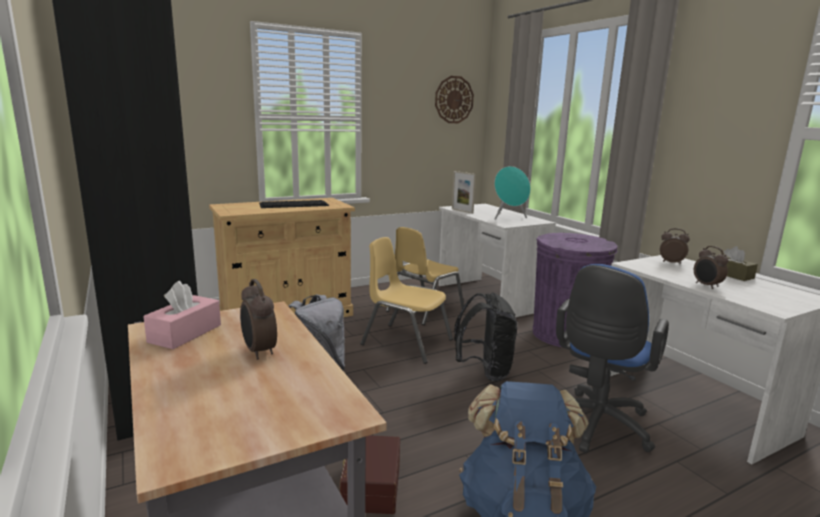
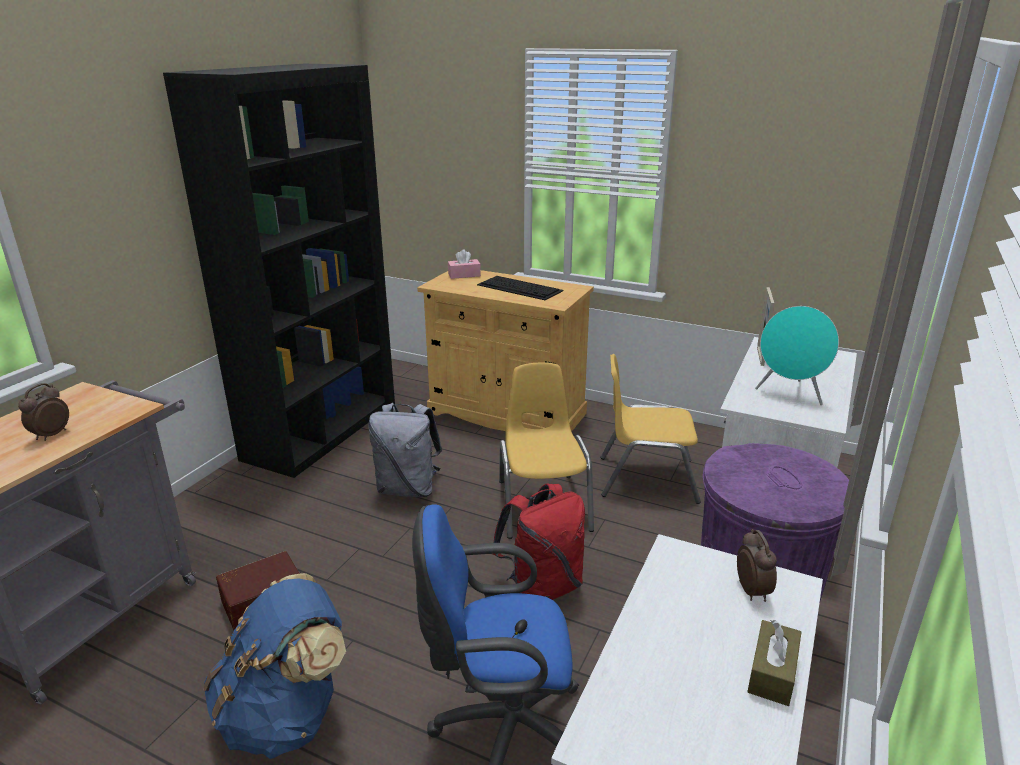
camera: 55 degrees right, 10 degrees up
(185, 333) = (73, 402): pink tissue box -> pink tissue box (464, 275)
(454, 100) = (849, 157): wall clock -> none
(485, 371) = (542, 587): black backpack -> red backpack
(706, 286) = (648, 648): alarm clock -> none

